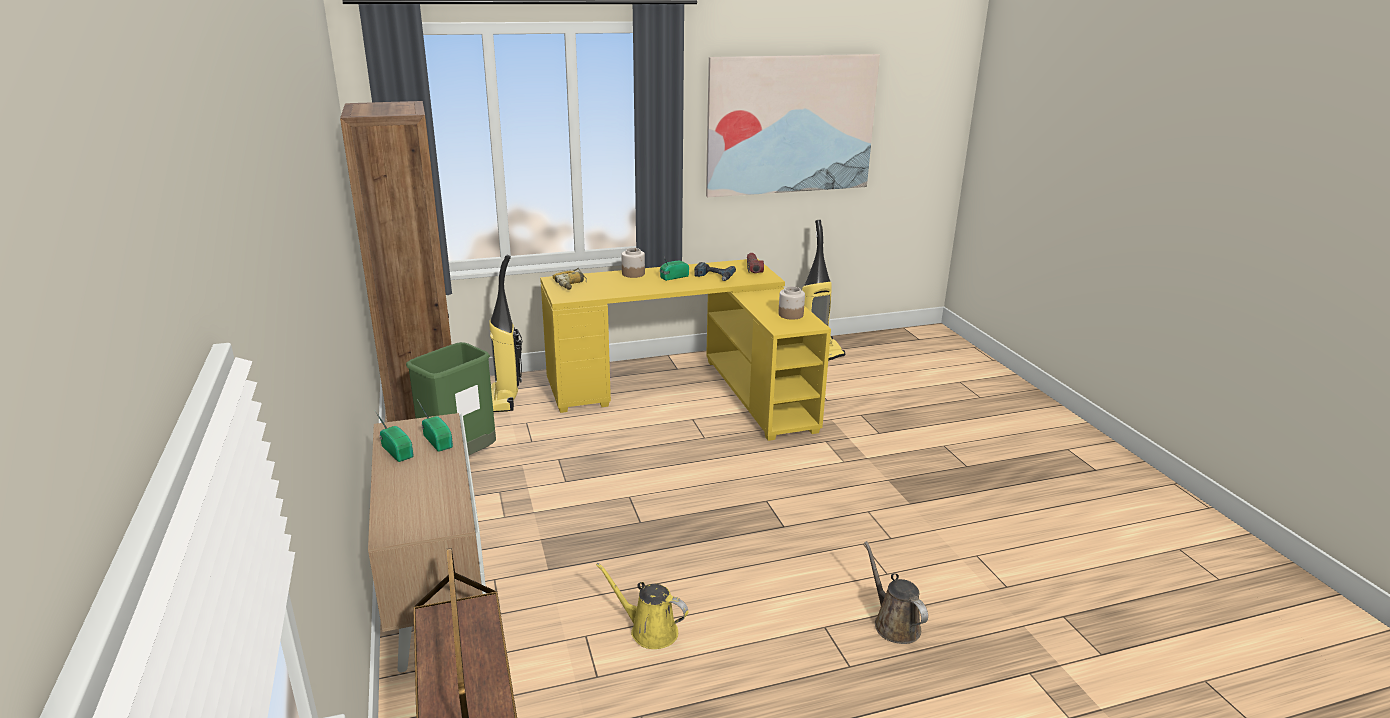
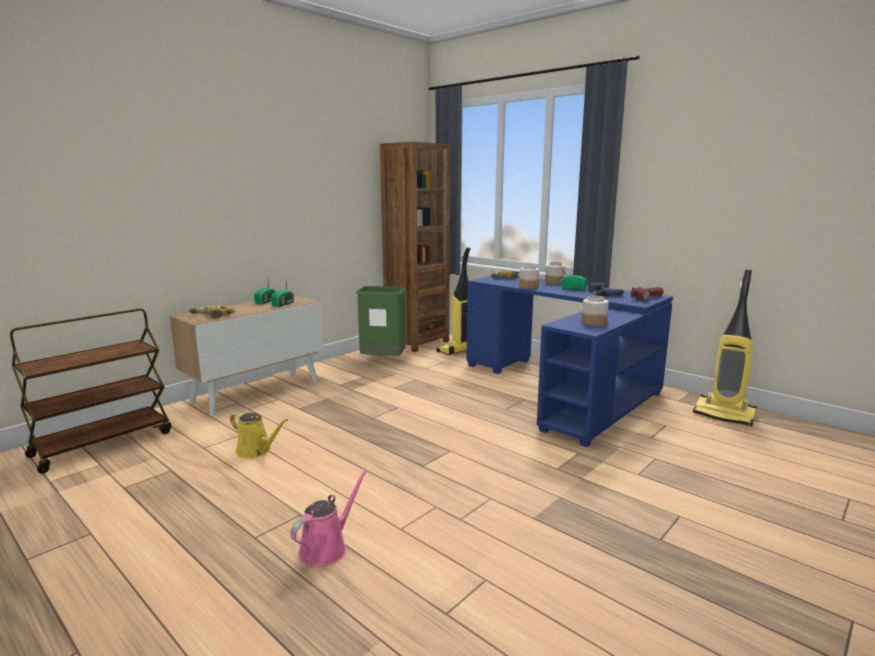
camera: 60 degrees right, 10 degrees down
(436, 509) = (212, 316): none -> power drill
(635, 289) = (529, 286): none -> jar
(649, 630) = (256, 451): yellow watering can -> yellow watering can turned 120 degrees clockwise
(691, 390) = (564, 389): yellow desk -> blue desk
(791, 125) = (739, 171): picture -> none
(894, 624) = (326, 548): brown watering can -> pink watering can

